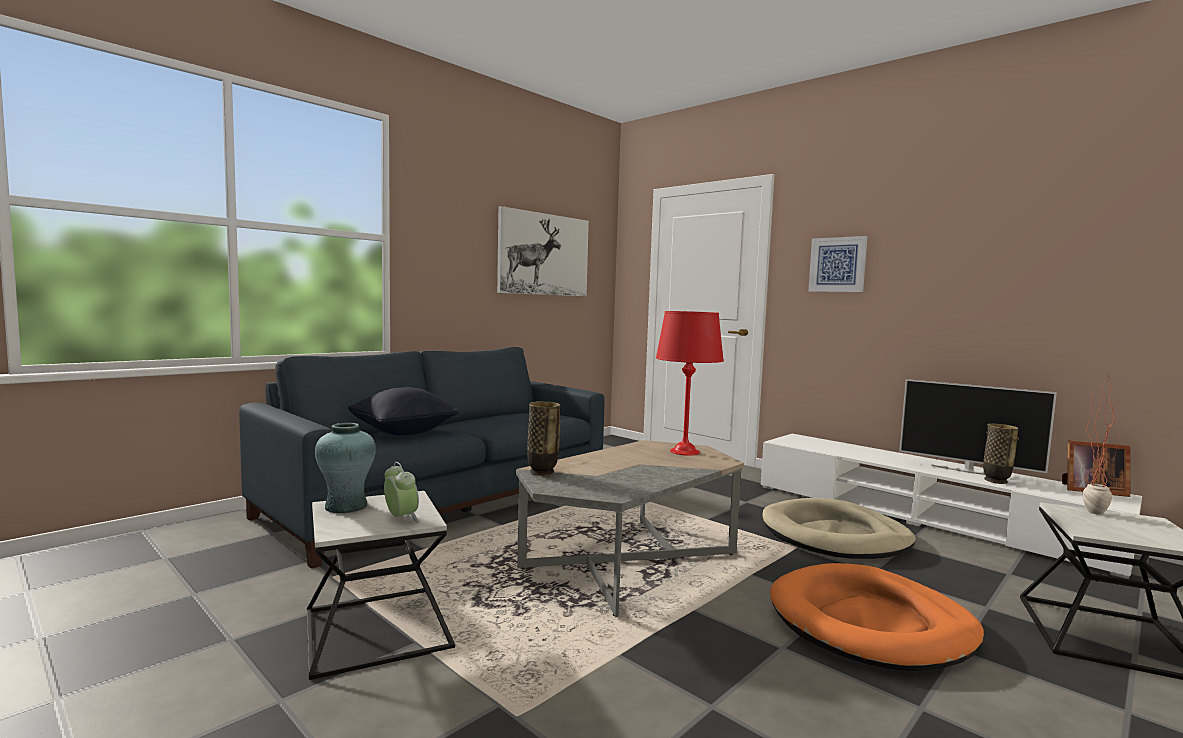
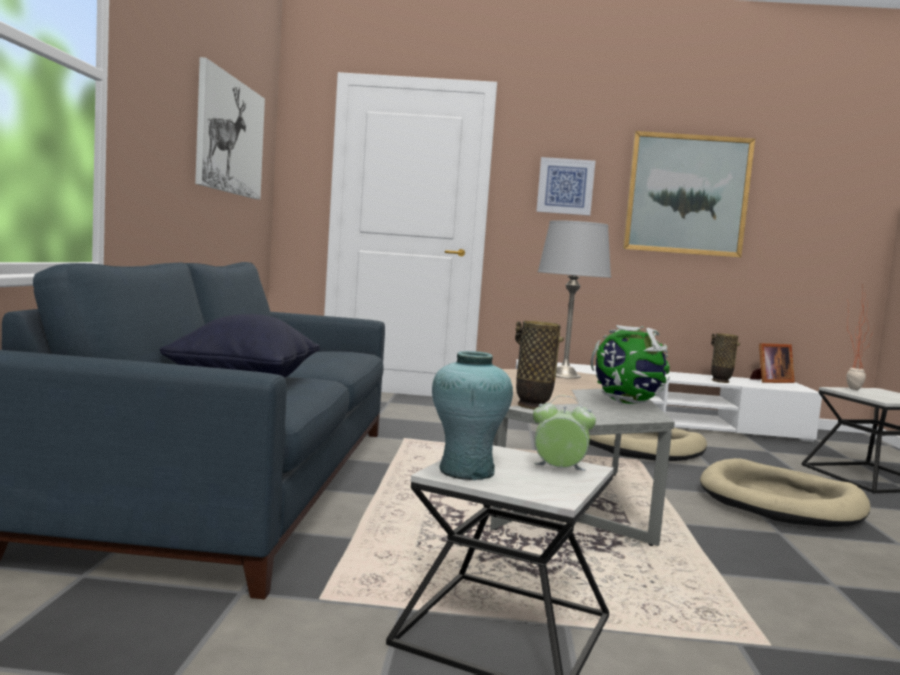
camera: 40 degrees left, 0 degrees up
(642, 481) = (626, 403): none -> globe
(685, 452) = (565, 375): red table lamp -> grey table lamp
(871, 623) = (781, 501): orange dog bed -> beige dog bed
(968, 471) = (691, 376): television -> none
(976, 262) = (687, 195): none -> picture

